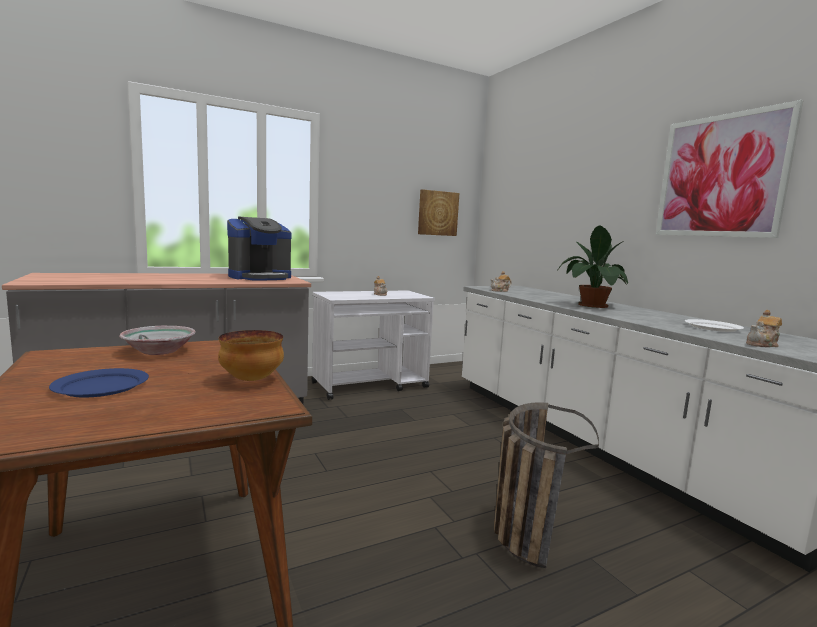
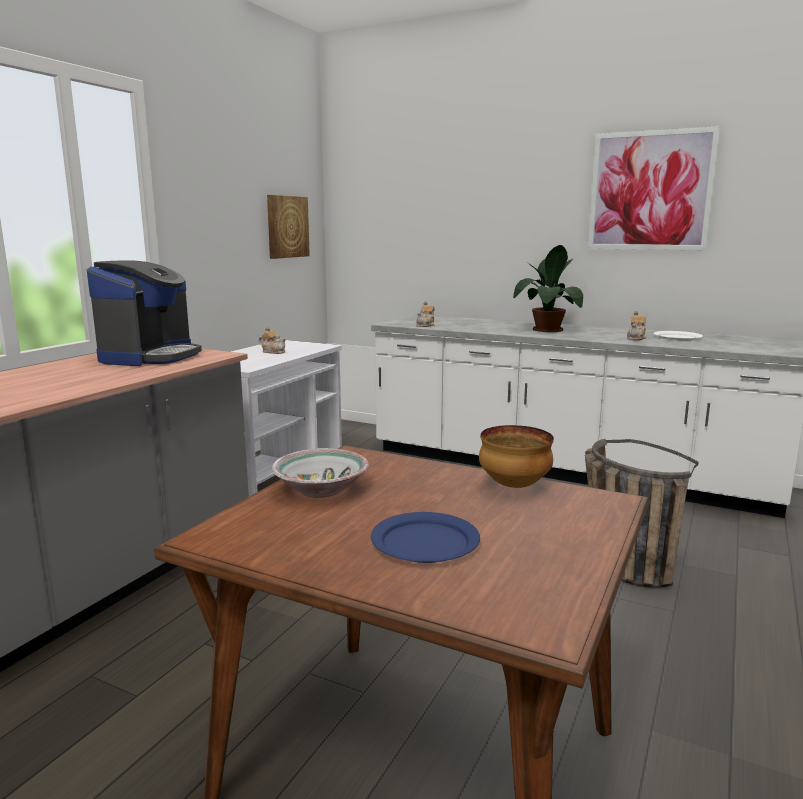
camera: 35 degrees left, 5 degrees up
(762, 344) = (741, 348): teapot -> teapot (636, 338)

